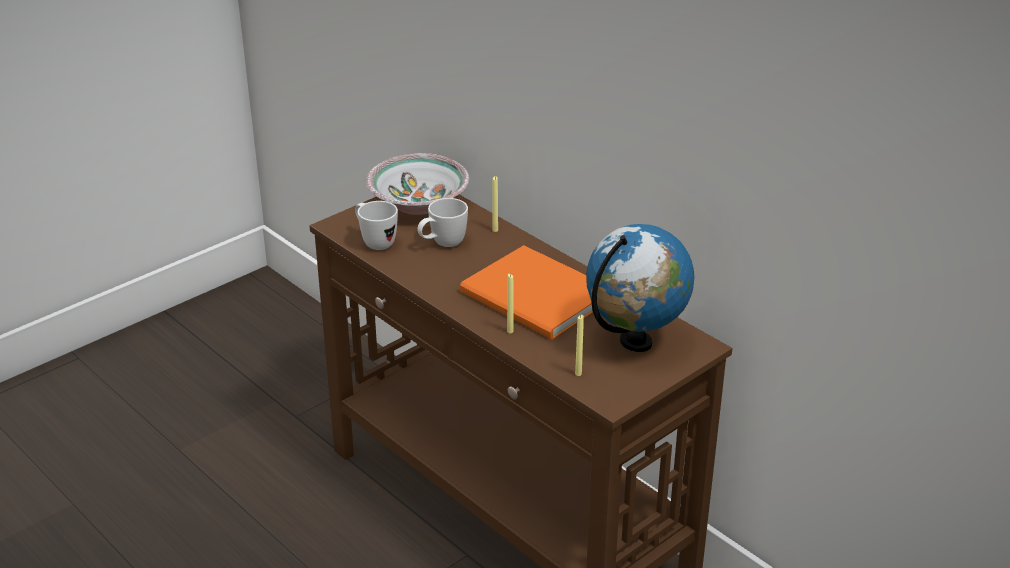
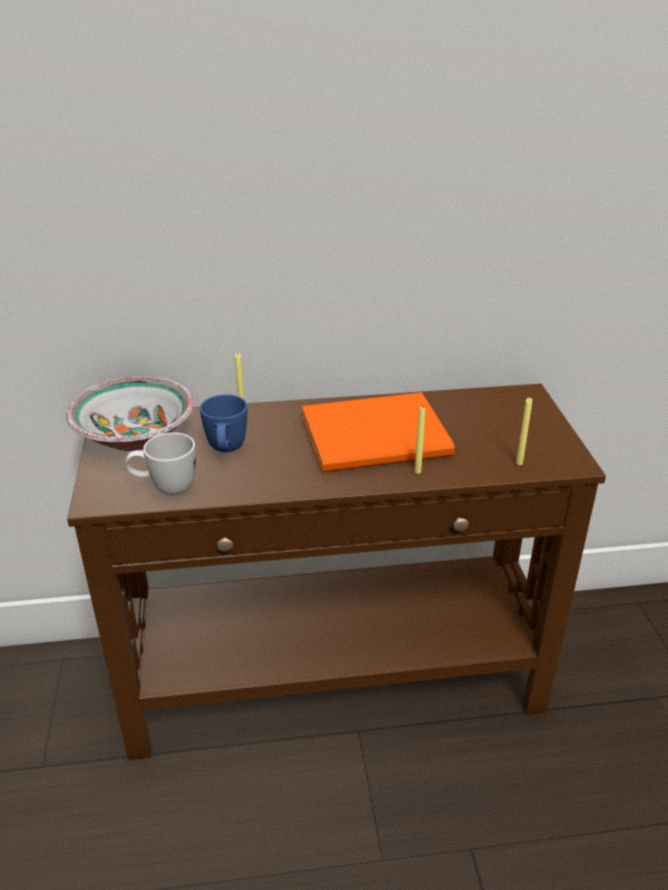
camera: 55 degrees left, 0 degrees up
(442, 244) = (226, 451): white mug -> blue mug
(636, 342) = (496, 418): globe -> none

